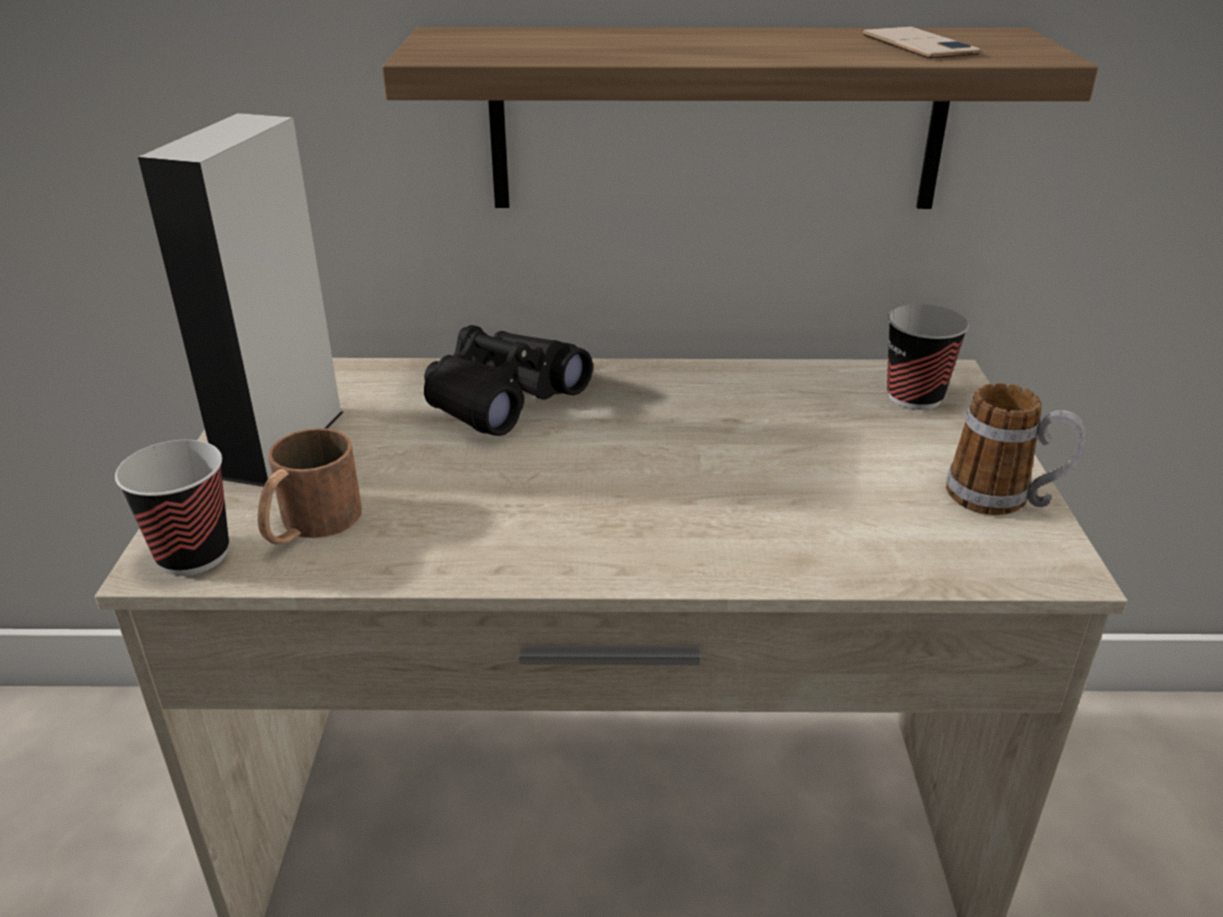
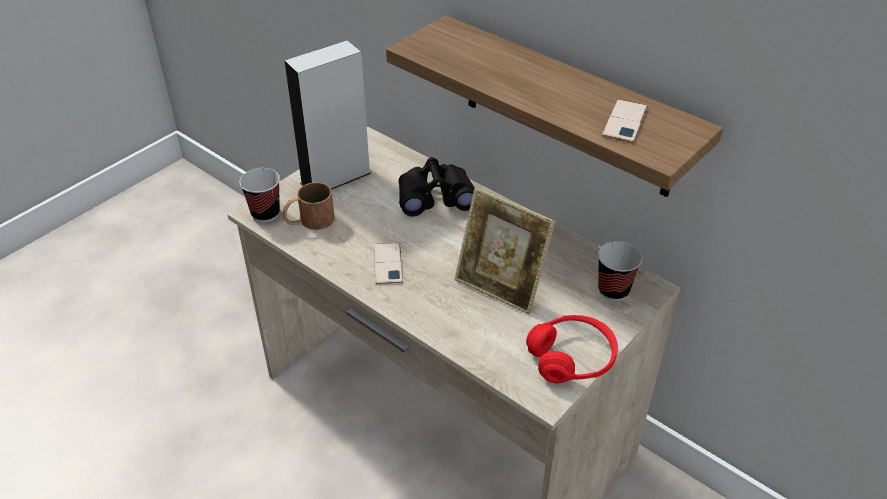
camera: 40 degrees right, 10 degrees up
(550, 518) = (388, 264): none -> phone
(772, 464) = (500, 287): none -> picture frame
(1003, 500) = (571, 358): mug -> red headphones

